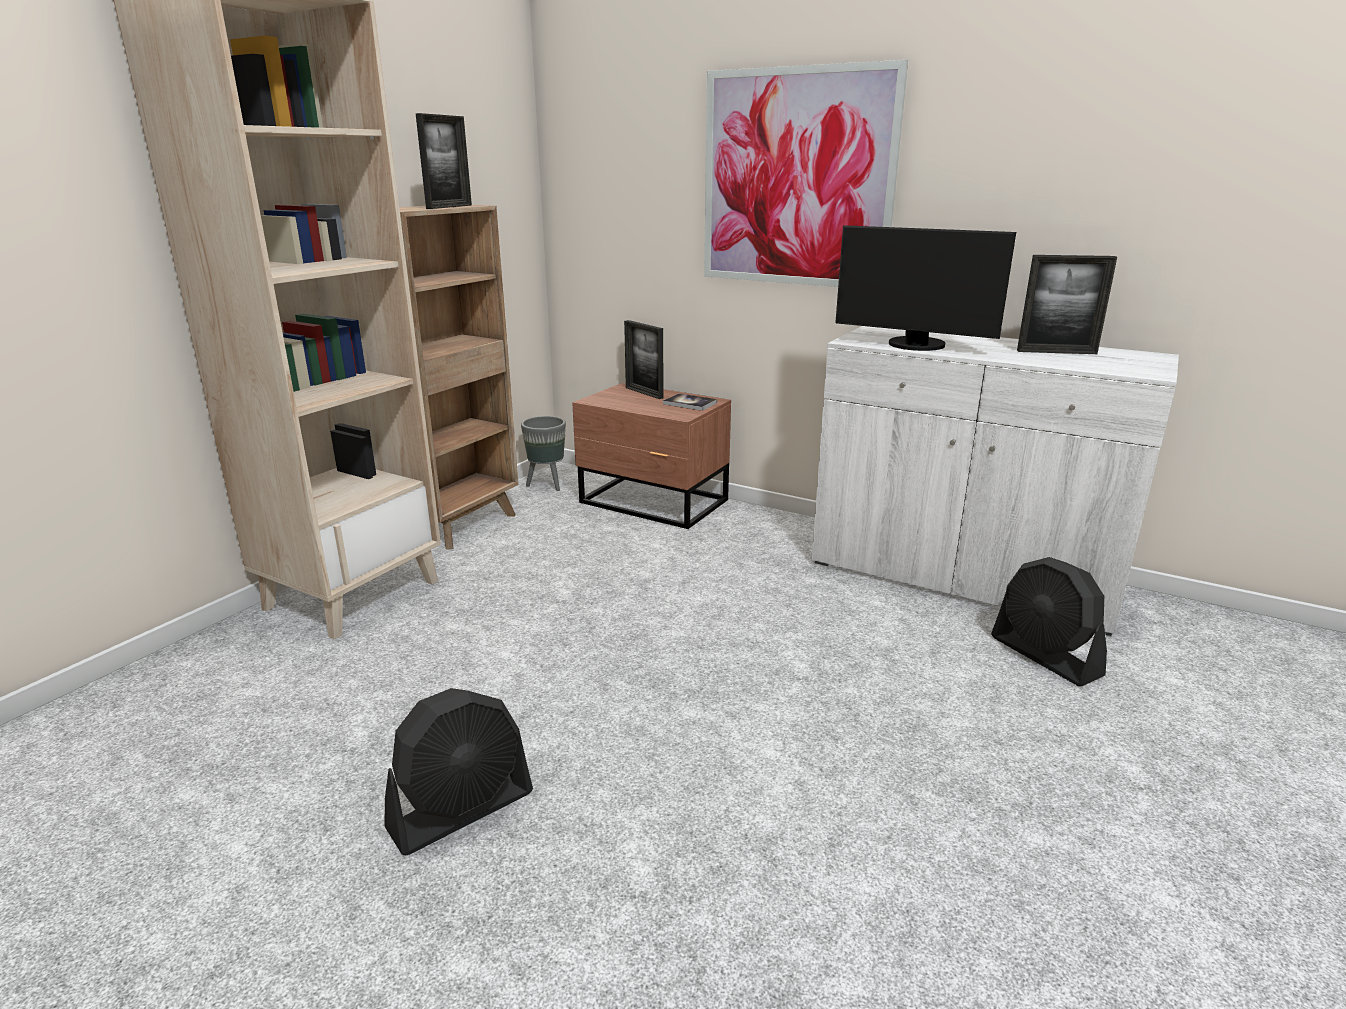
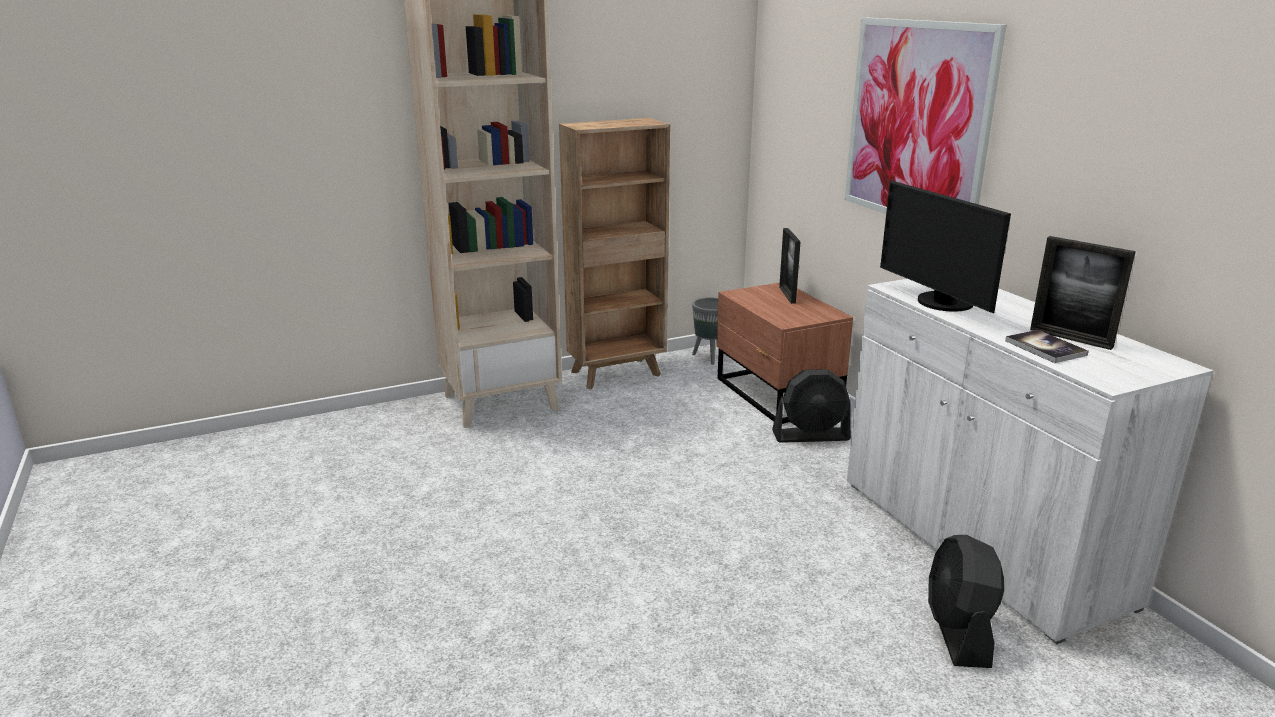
camera: 35 degrees right, 0 degrees up
(449, 207) = (627, 124): picture frame -> none
(462, 810) = (431, 552): black fan -> black fan (811, 436)
(690, 403) = (810, 313): book -> book (1045, 348)

